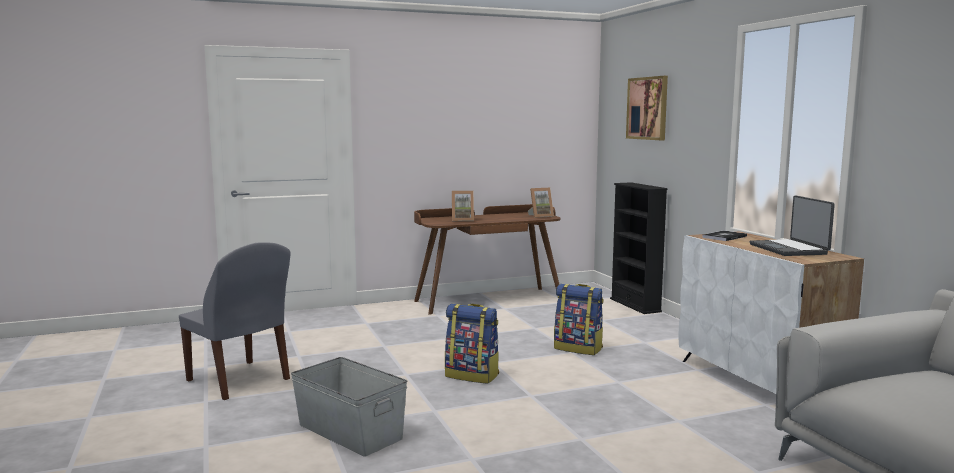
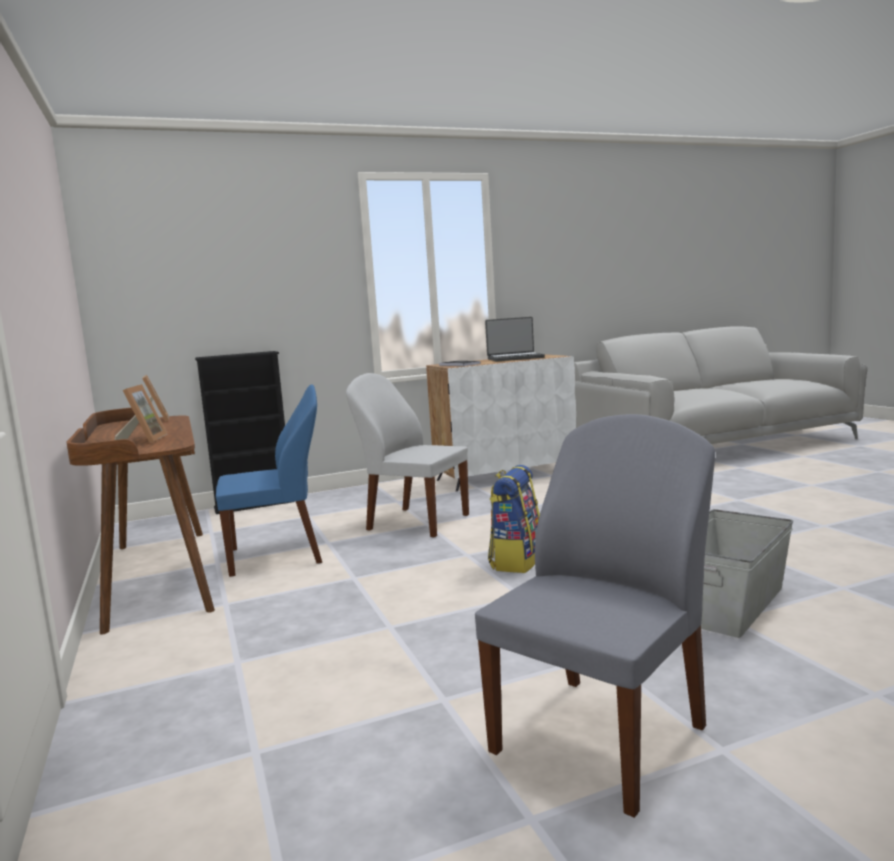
camera: 90 degrees left, 0 degrees up
(511, 319) = (279, 556): none -> blue chair
(578, 348) = (416, 522): backpack -> white chair
(647, 108) = (211, 258): picture -> none

